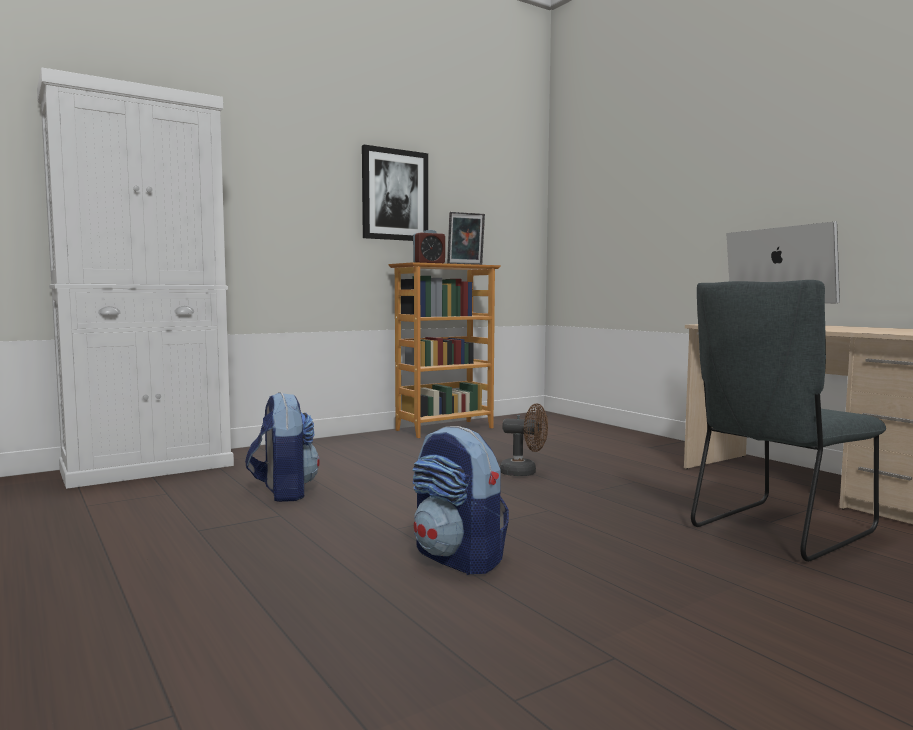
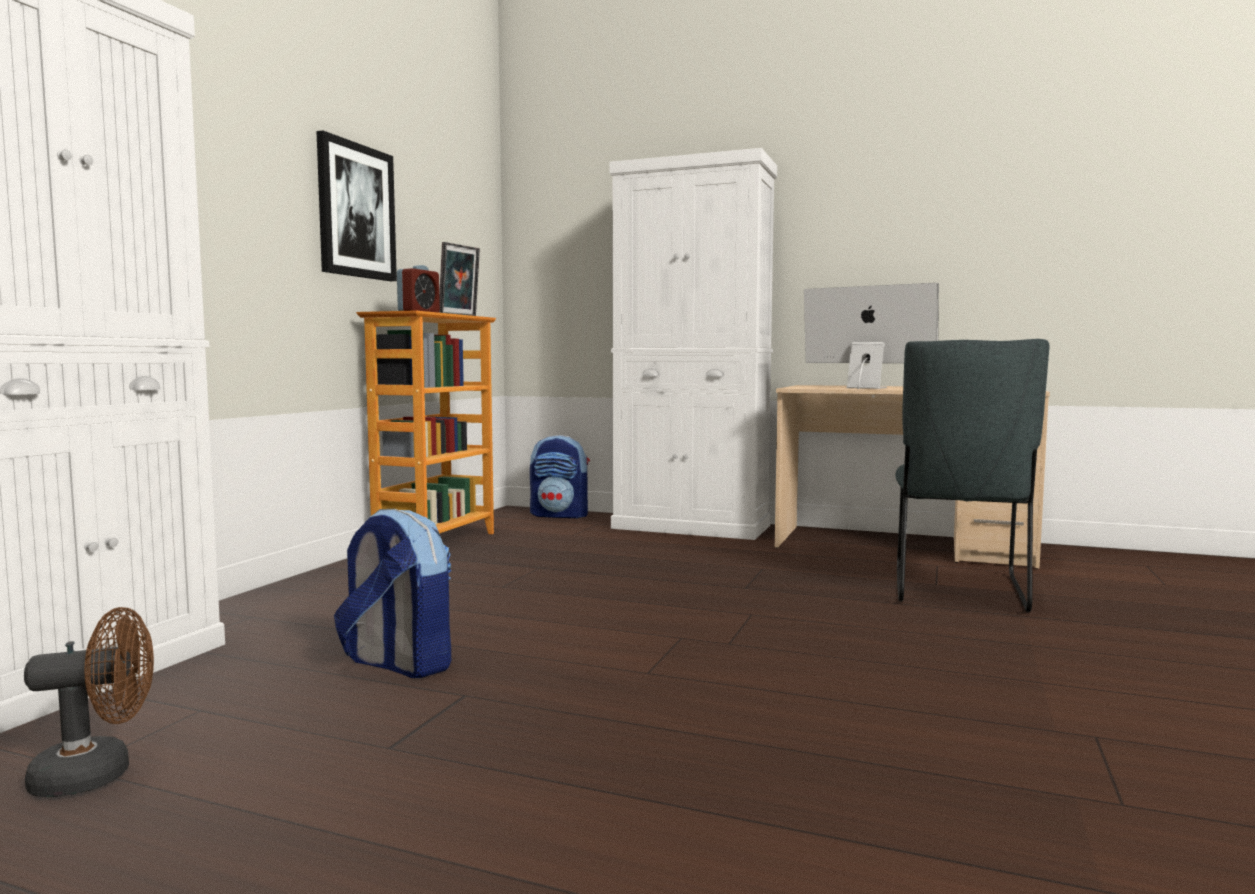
camera: 35 degrees left, 0 degrees up
(458, 559) = (784, 687): backpack -> backpack (560, 515)
(524, 472) = (641, 579): brown fan -> brown fan (98, 774)
(650, 443) = (691, 527): none -> white cabinet

